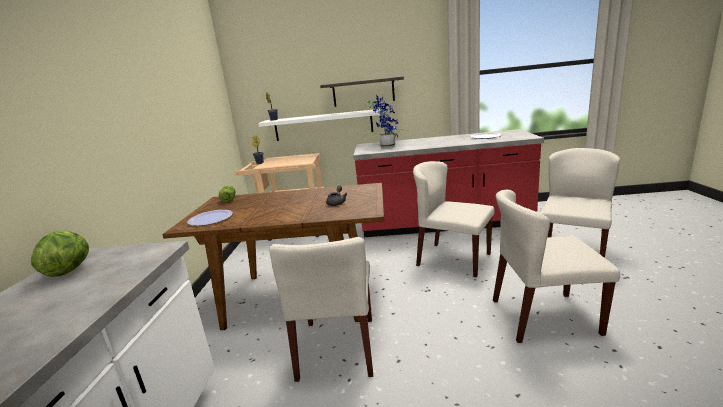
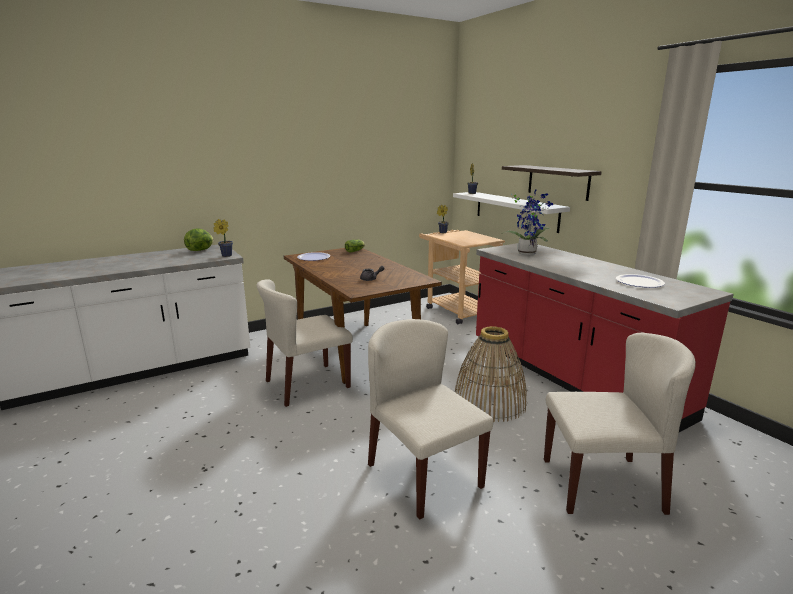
camera: 55 degrees right, 0 degrees up
(152, 251) = (225, 256): none -> potted plant
(453, 259) = (489, 402): beige chair -> basket

